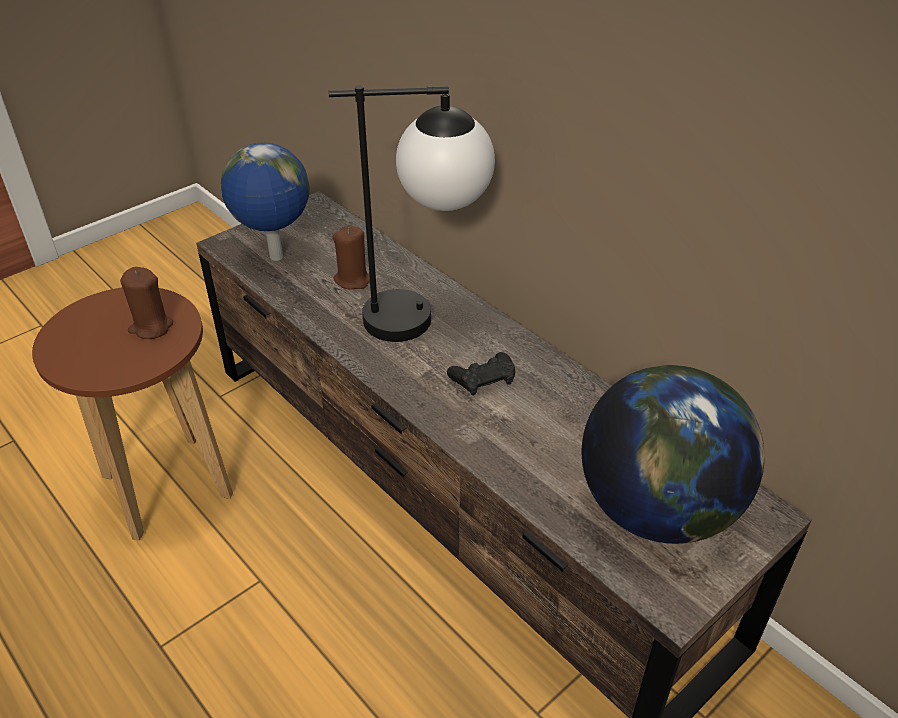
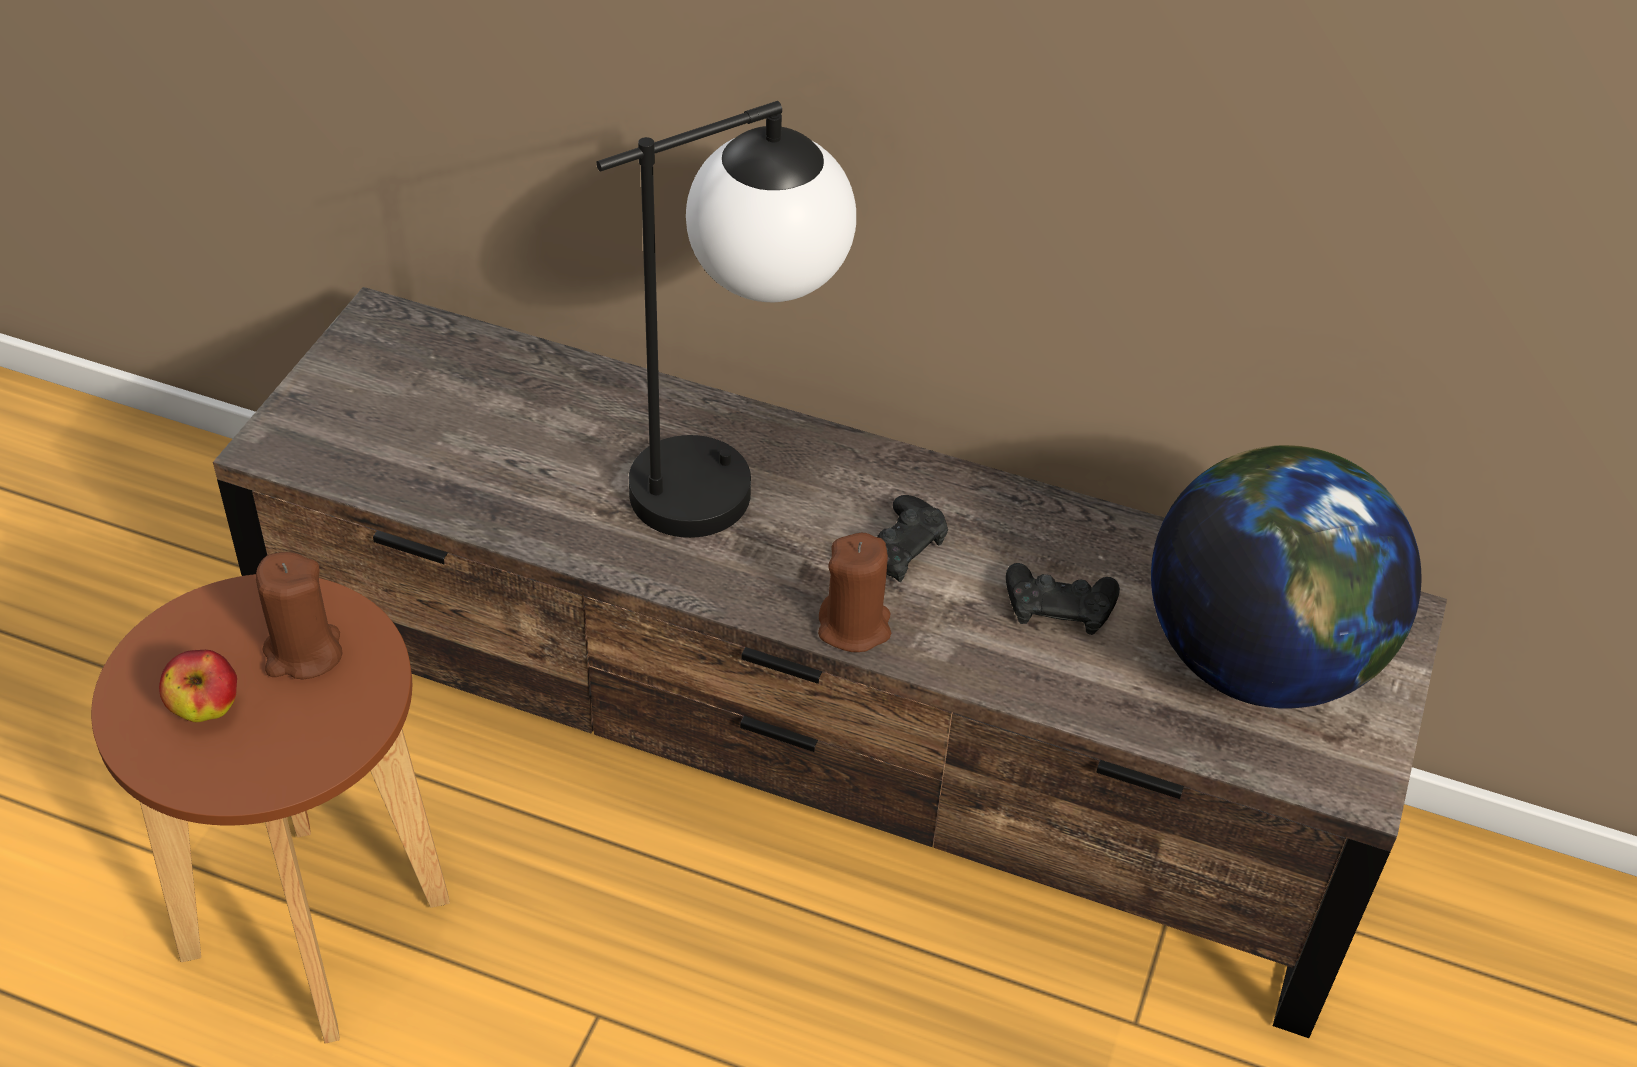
camera: 30 degrees left, 5 degrees up
(91, 336) = (205, 709): none -> apple
(276, 258) = (391, 445): globe -> none
(353, 280) = (562, 444): brown candle -> brown candle (854, 627)
(554, 438) = (1059, 606): none -> black game controller

